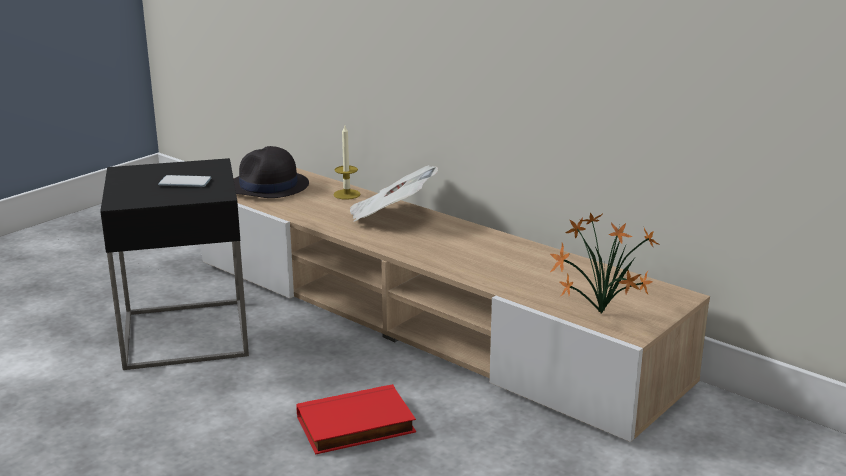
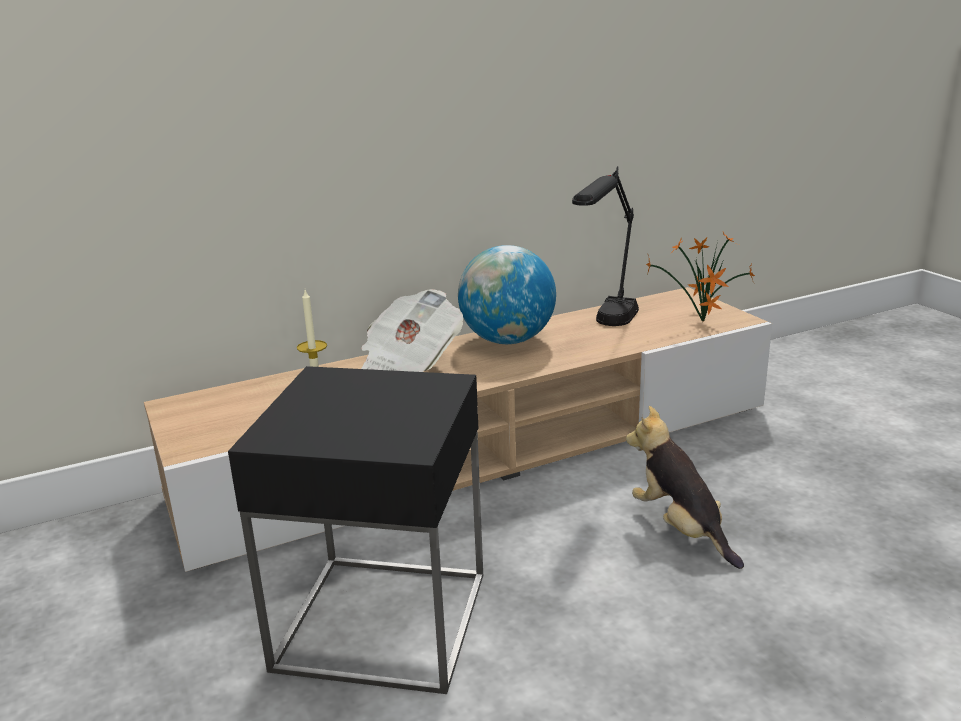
camera: 65 degrees left, 0 degrees up
(185, 182) = (375, 399): phone -> none
(268, 186) = (225, 418): black hat -> none
(355, 427) = (680, 528): red book -> plush toy
(470, 239) = (507, 341): none -> globe
(538, 272) = (606, 328): none -> black table lamp

